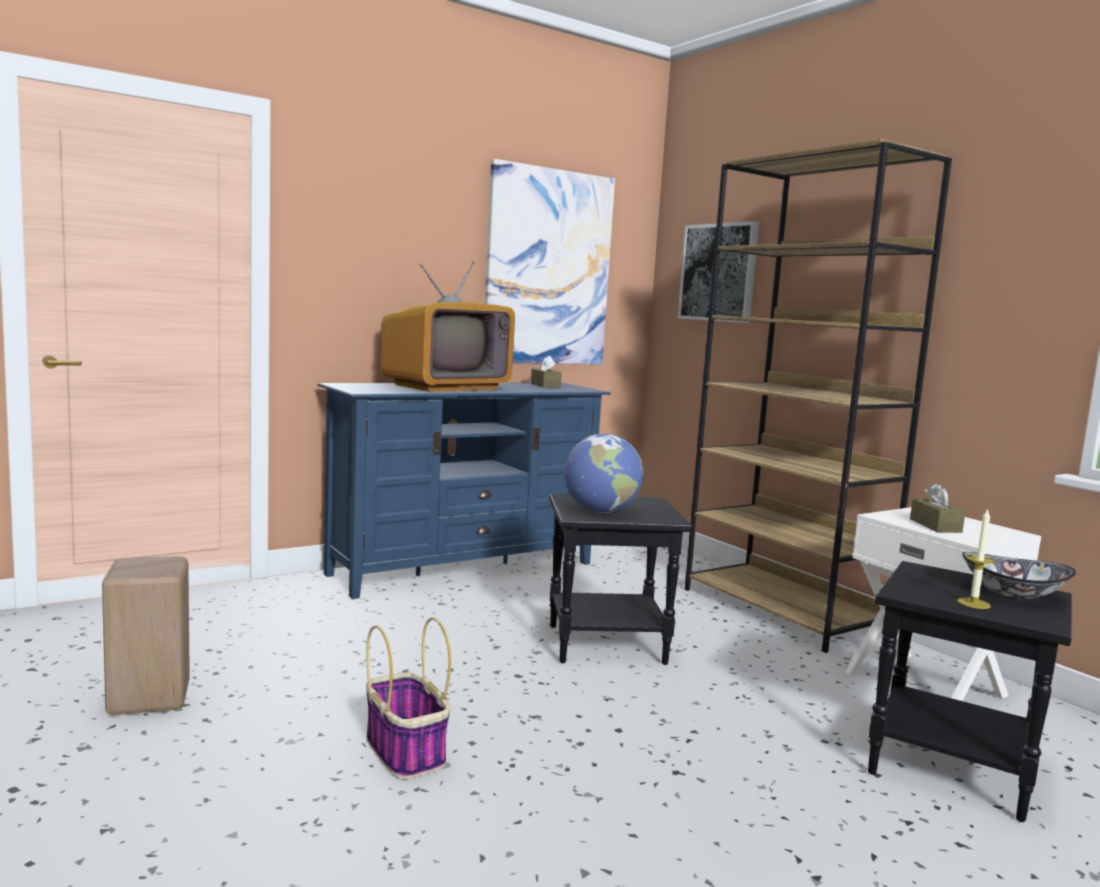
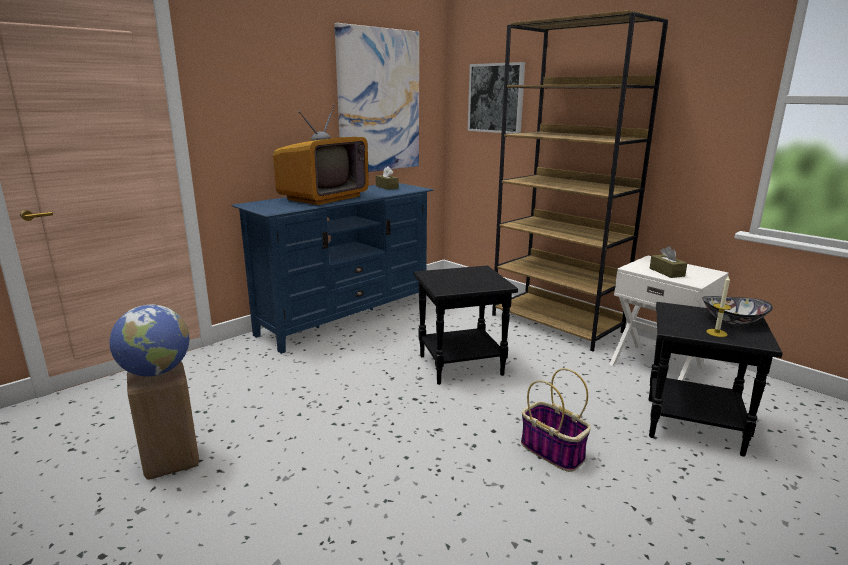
camera: 10 degrees left, 10 degrees up
(406, 752) = (366, 472): basket -> basket (553, 451)
(600, 511) = (456, 284): globe -> globe (156, 372)

